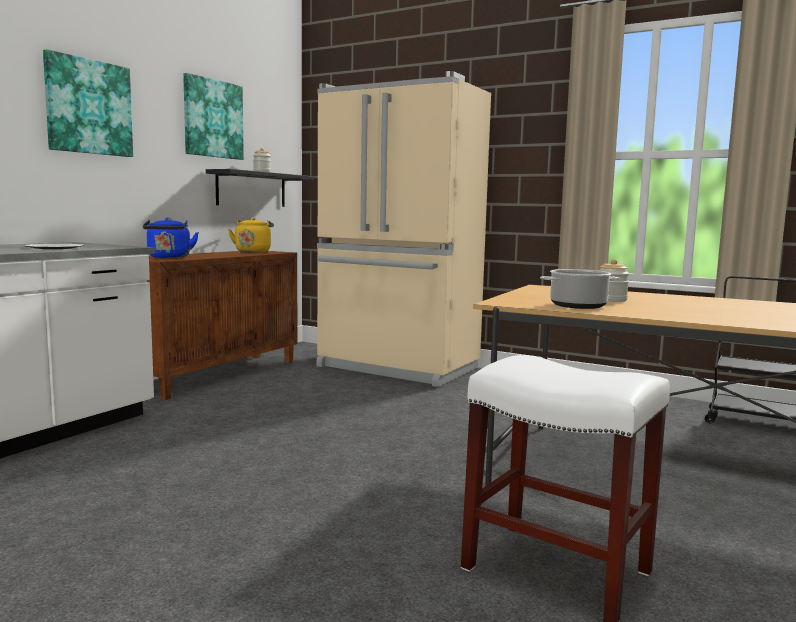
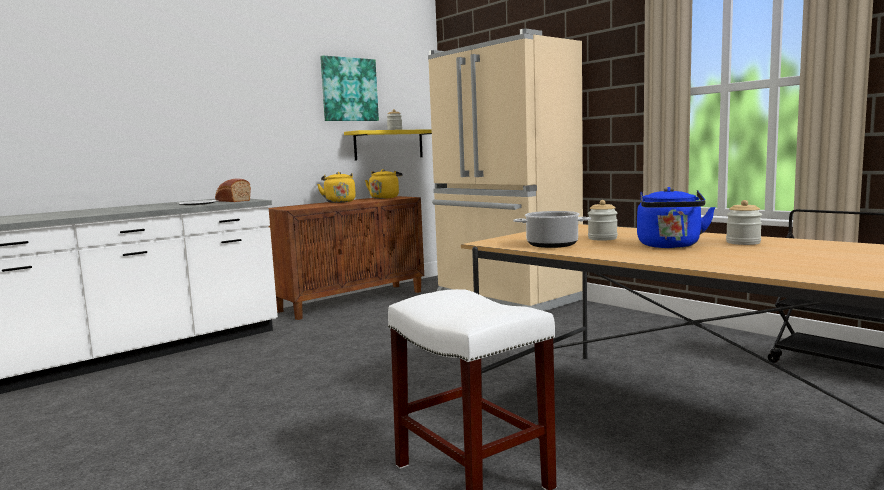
camera: 20 degrees right, 0 degrees up
(88, 107) = (240, 93): picture -> none
(96, 246) = (232, 201): none -> bread
(169, 257) = (303, 206): blue kettle -> blue kettle (669, 246)
(204, 254) = (339, 202): none -> yellow kettle
(251, 189) = (389, 145): black shelf -> yellow shelf
(753, 305) = (743, 242): none -> jar

